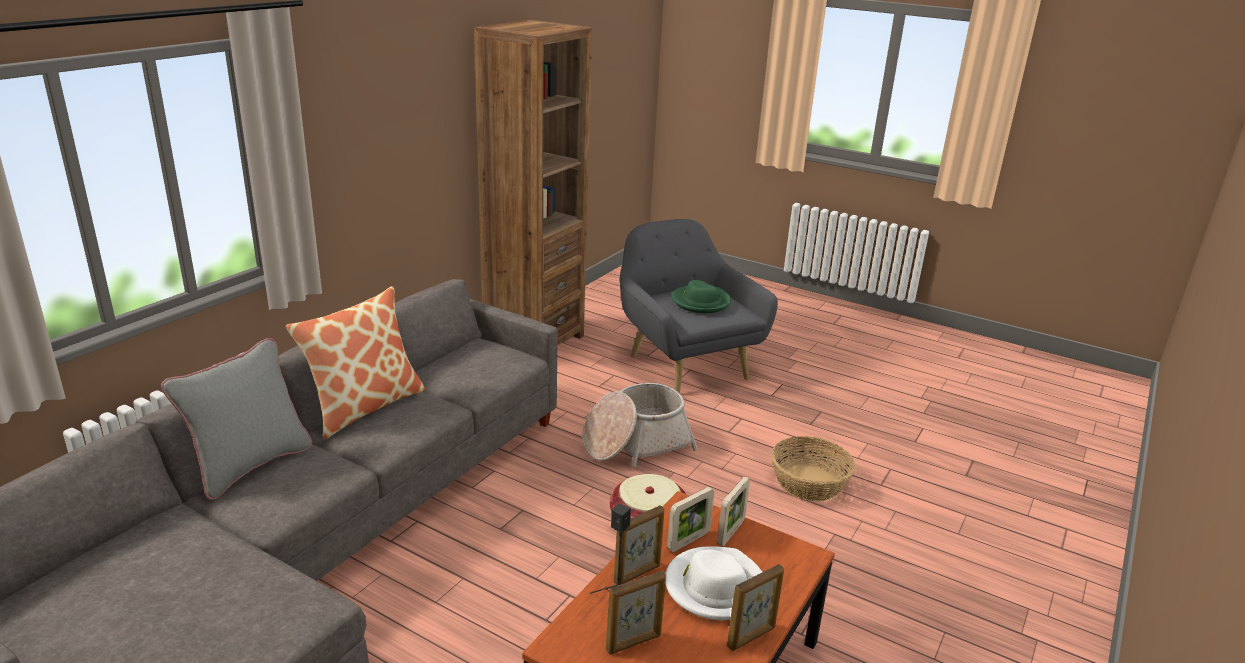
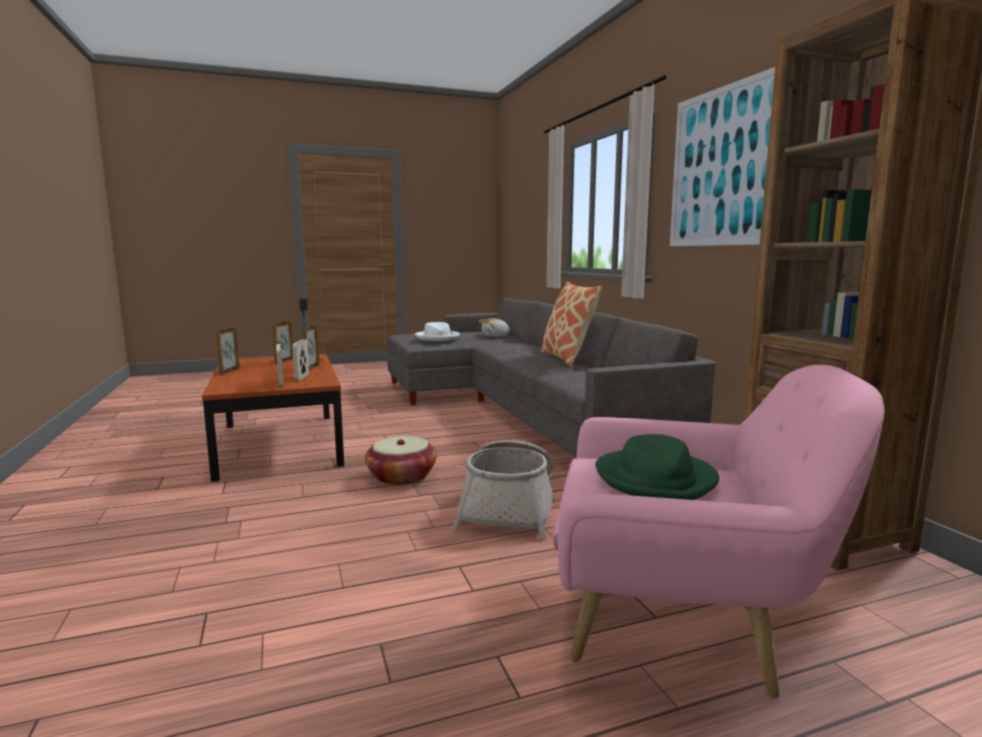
camera: 130 degrees right, 15 degrees down
(152, 545) = (495, 336): none -> plush toy
(250, 465) = (535, 345): grey pillow -> none
(368, 114) = (723, 167): none -> picture
(686, 363) = (682, 623): grey armchair -> pink armchair
(714, 587) = (266, 374): white hat -> white hat (438, 338)
(809, 483) = (303, 565): basket -> none

